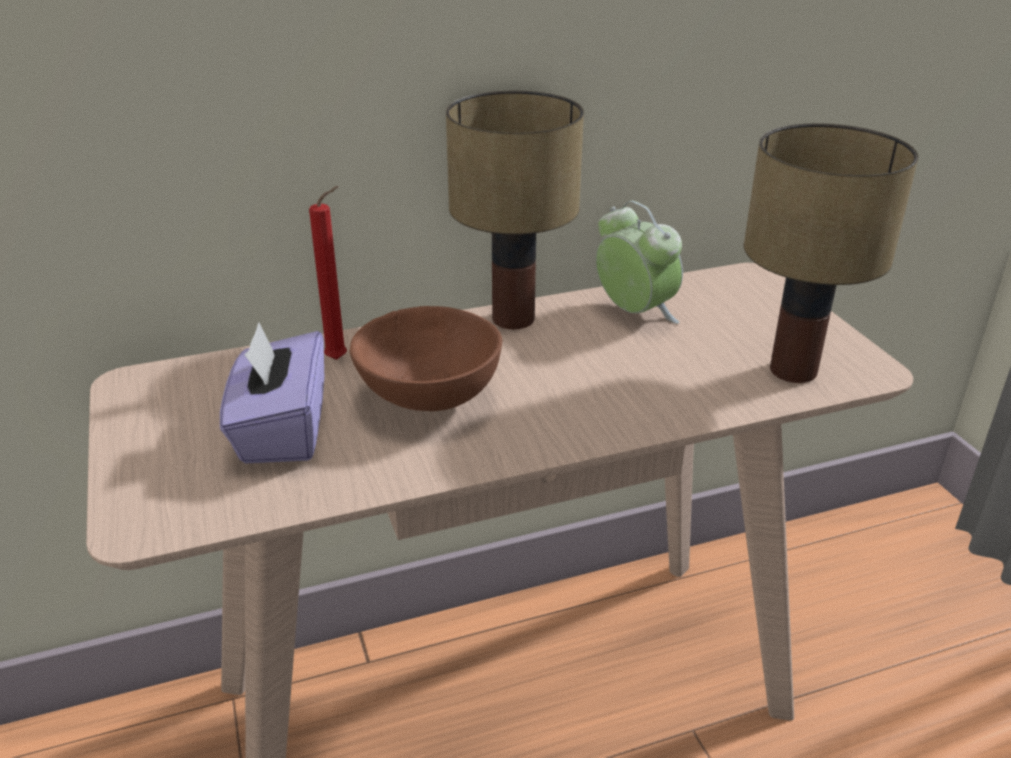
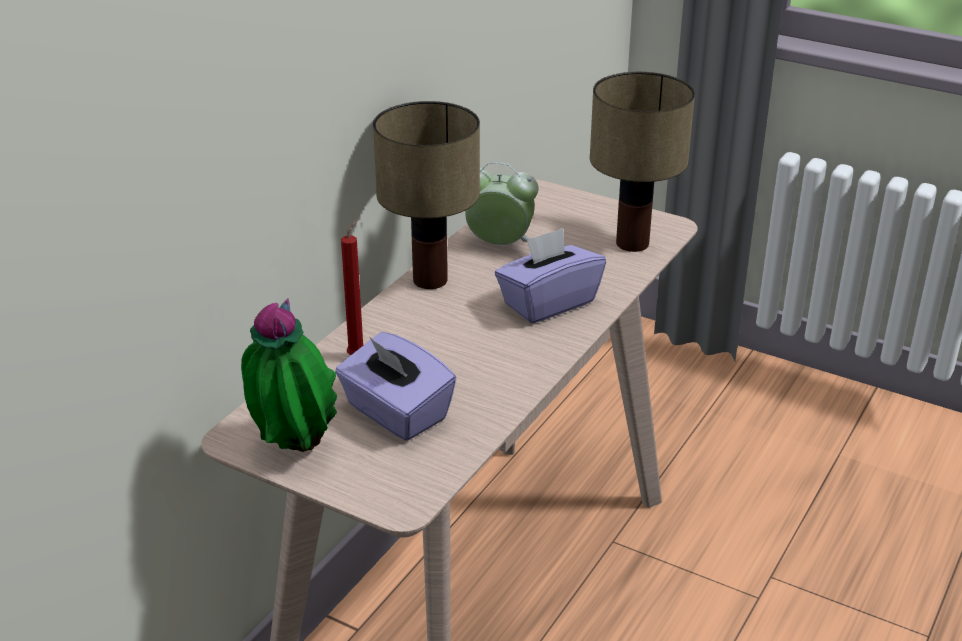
camera: 40 degrees left, 0 degrees up
(149, 418) = (293, 450): none -> potted plant
(428, 400) = (456, 353): brown bowl -> none
(600, 392) = (548, 303): none -> purple tissue box

